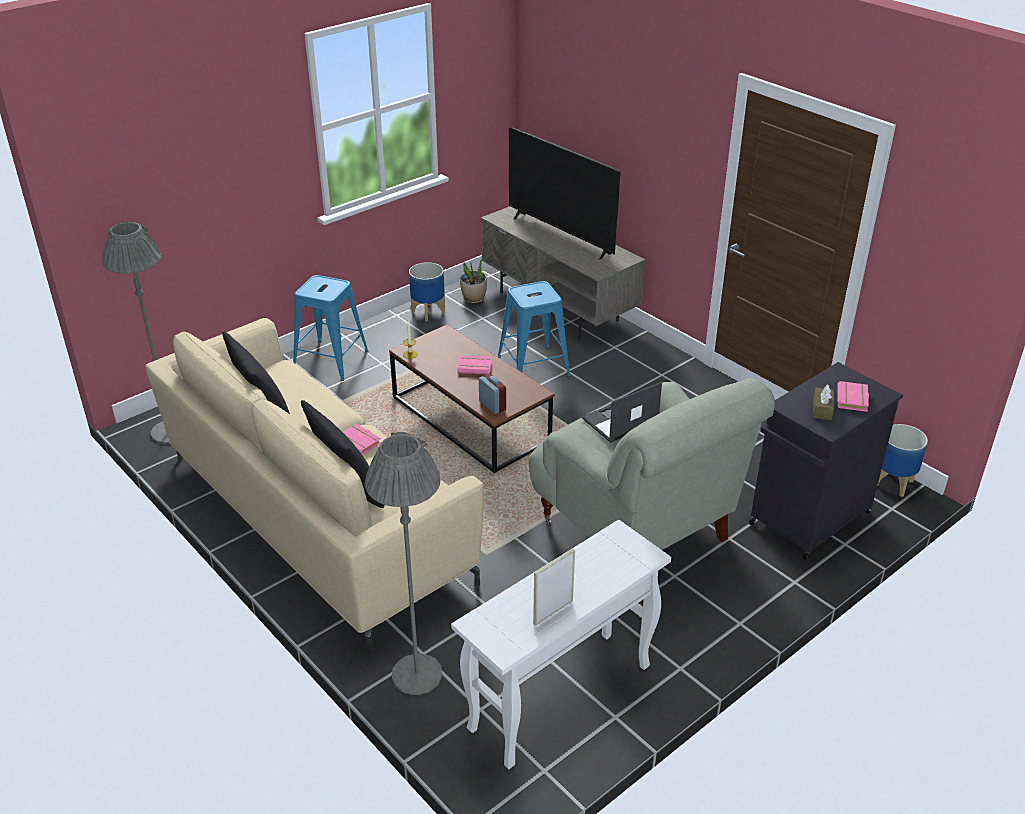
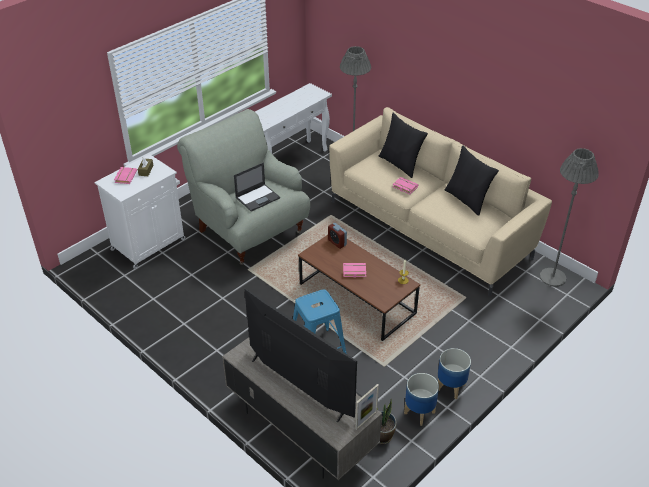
camera: 175 degrees right, 5 degrees up
(331, 360) = (478, 347): blue stool -> none
(553, 612) = (292, 98): picture frame -> picture frame (366, 420)
(808, 519) = (149, 244): black cabinet -> white cabinet
(893, 483) = (86, 269): planter -> planter (450, 387)

